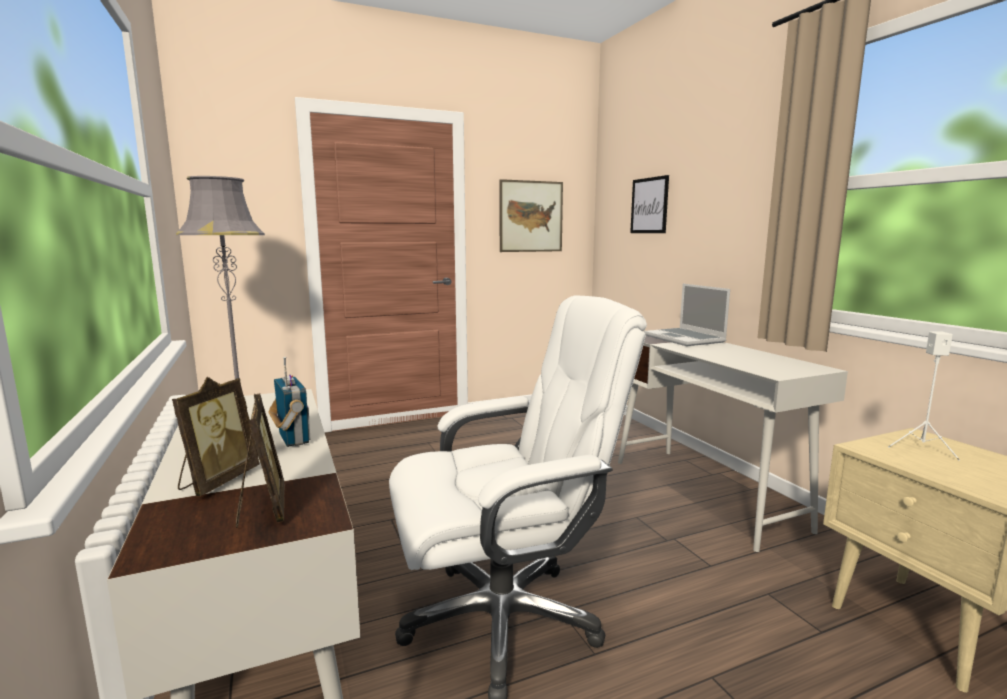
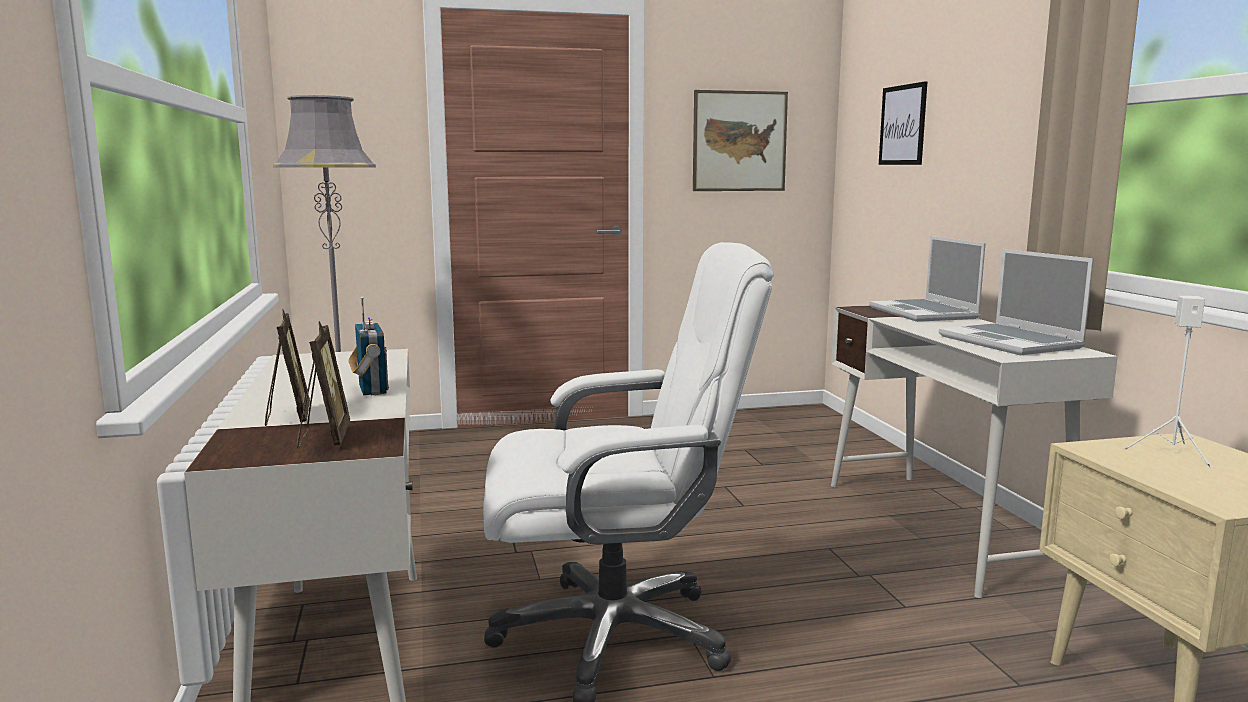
camera: 10 degrees right, 0 degrees up
(217, 481) = (288, 417): picture frame -> picture frame turned 45 degrees counterclockwise
(767, 362) = (1012, 342): none -> laptop

